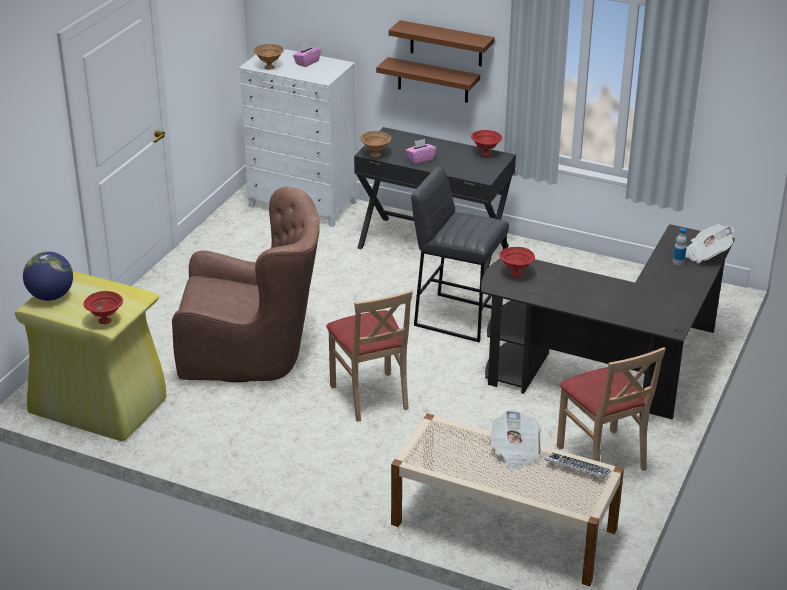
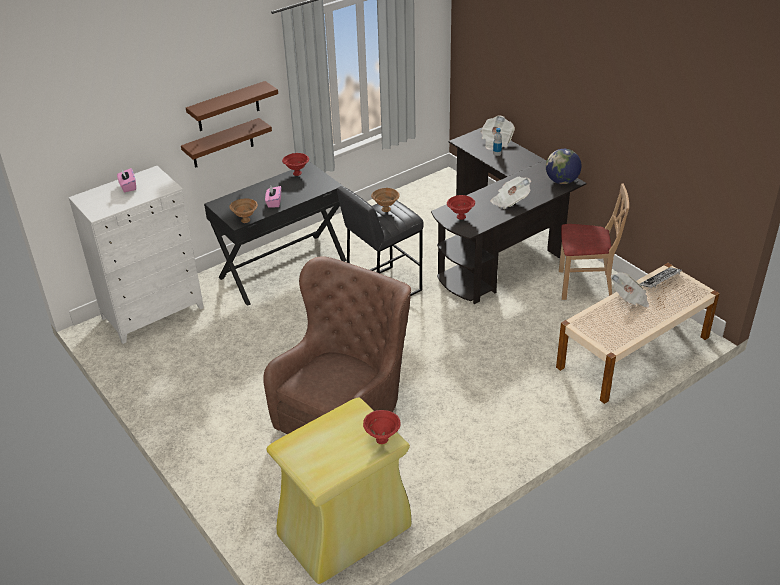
camera: 60 degrees left, 5 degrees up
(51, 296) = (312, 466): globe -> globe (562, 181)
(269, 67) = (112, 207): brown bowl -> brown bowl (385, 209)
(370, 396) = (448, 364): beige chair -> none
(581, 297) = (510, 201): none -> newspaper

